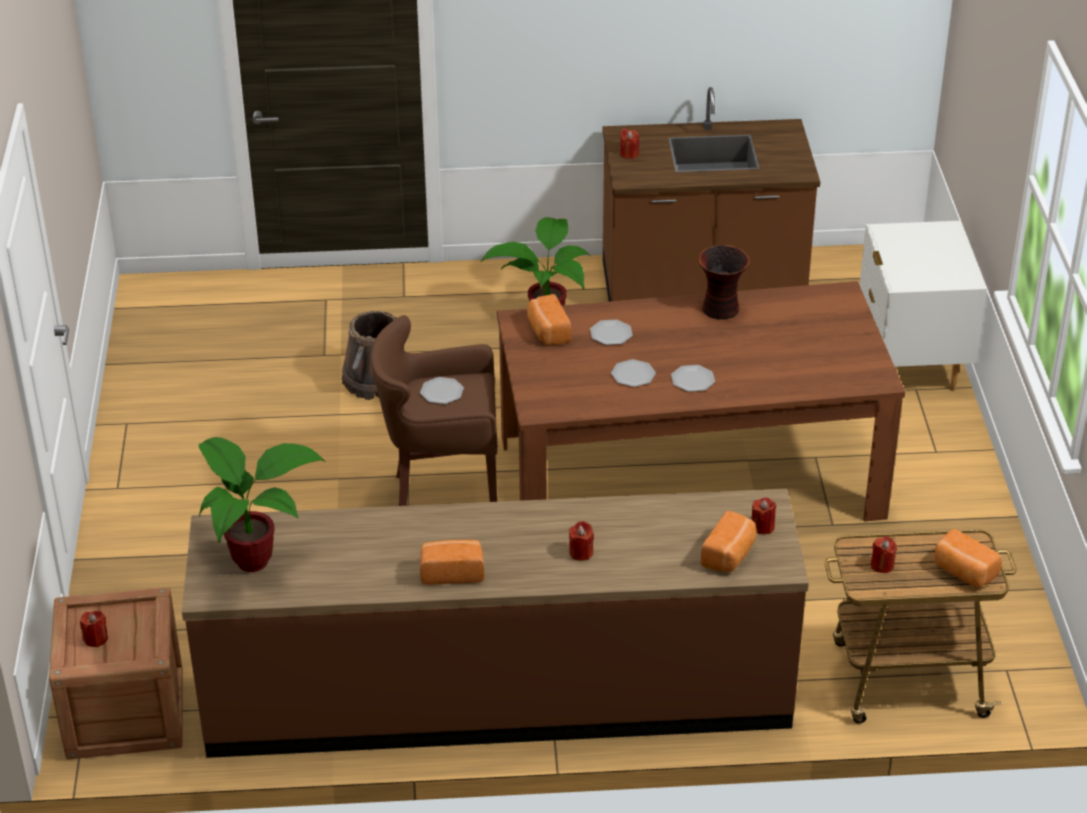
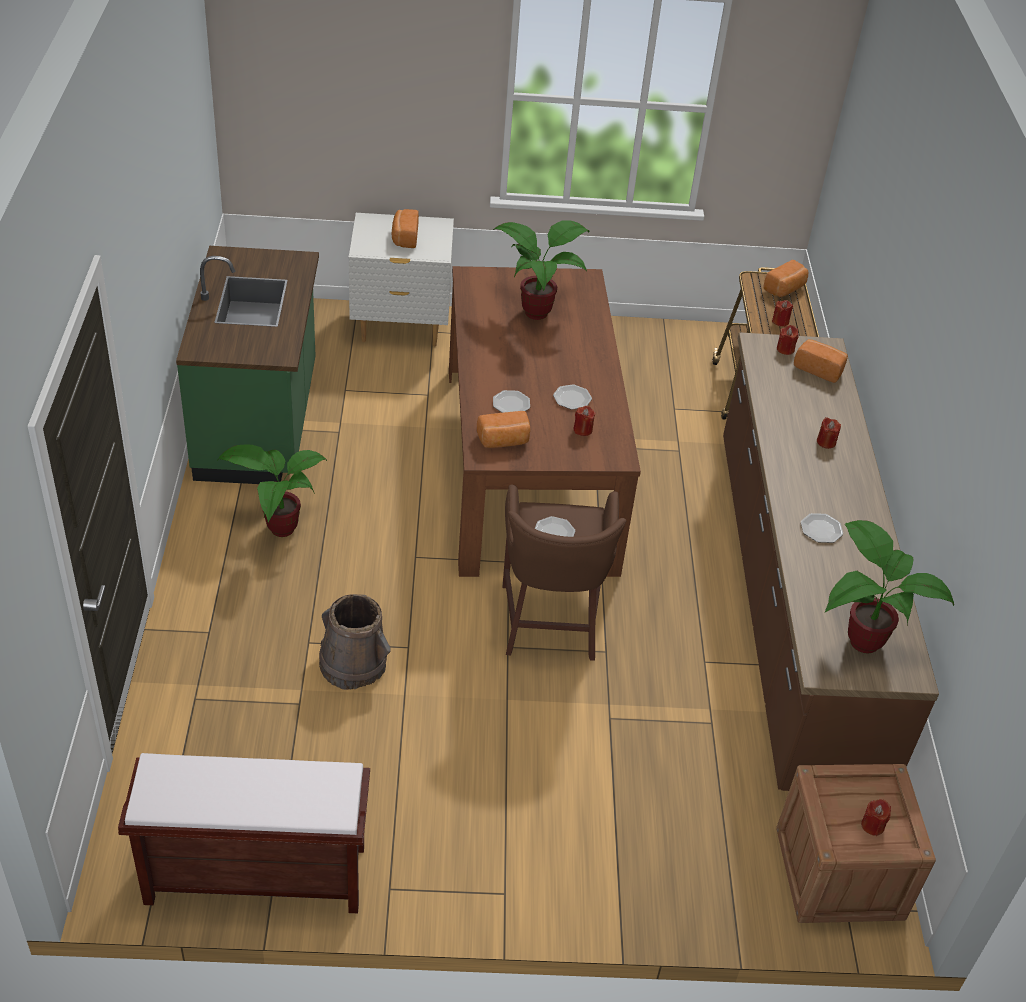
camera: 90 degrees left, 5 degrees up
(143, 352) = (254, 876): none -> brown bench
(452, 572) = (859, 515): bread -> bread (404, 237)
(629, 154) = (236, 349): red candle -> red candle (583, 430)
(693, 380) = (581, 367): plate -> plate (820, 529)
(702, 288) = (259, 423): brown counter -> green counter
(721, 309) = (483, 339): vase -> none
(792, 346) = (539, 310): none -> potted plant

